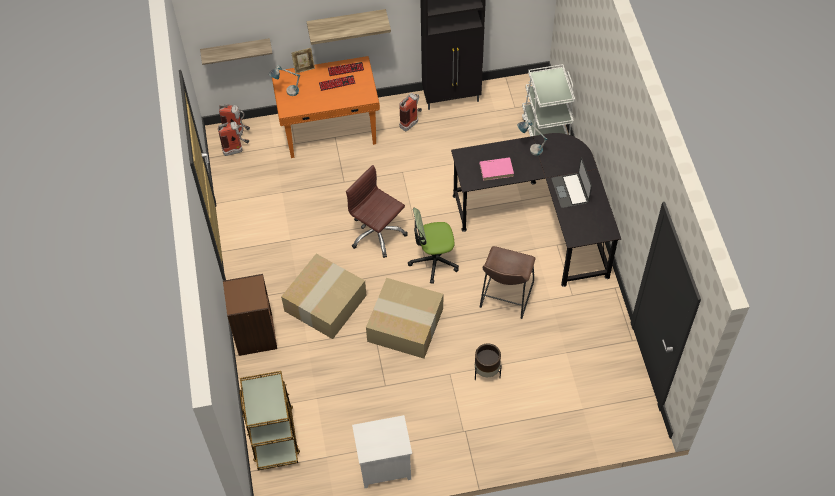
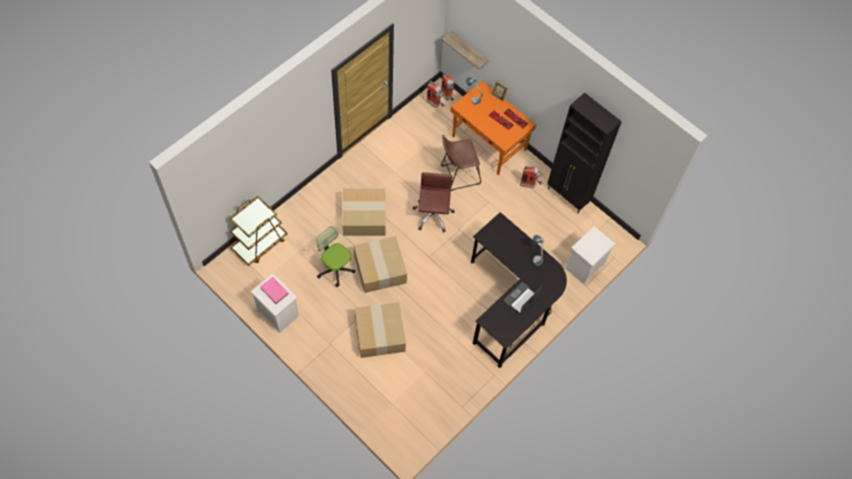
camera: 50 degrees right, 5 degrees up
(255, 335) = (317, 193): brown bookcase -> none
(346, 23) = (532, 92): shelf -> none
(434, 261) = (436, 258): office chair -> office chair (335, 269)
(486, 372) = (379, 333): brown planter -> cardboard box
(496, 169) = (504, 246): pink book -> pink book (274, 291)
(505, 297) = (439, 314): brown stool -> brown stool (458, 175)
(546, 132) = (585, 267): white cart -> white nightstand

